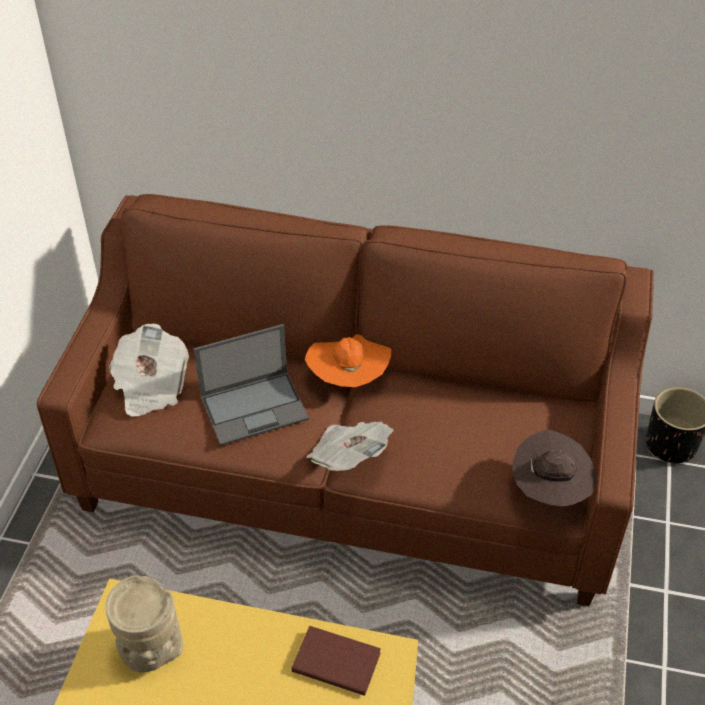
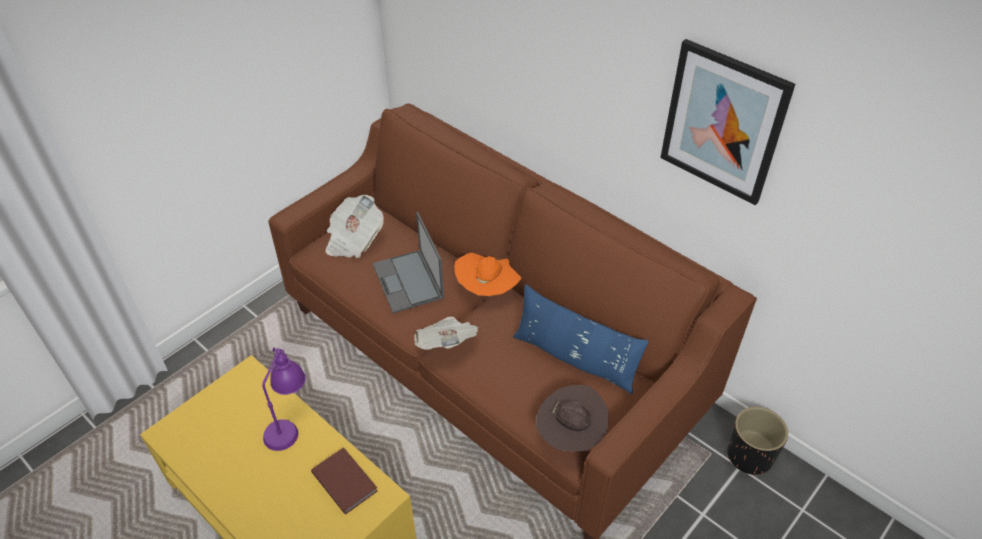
camera: 30 degrees right, 0 degrees up
(150, 650) = (240, 413): beige vase -> none
(220, 632) = (289, 423): none -> purple table lamp
(255, 407) = (408, 282): laptop -> laptop turned 60 degrees clockwise
(496, 411) = (575, 358): none -> blue pillow
(589, 92) = (723, 122): none -> picture

